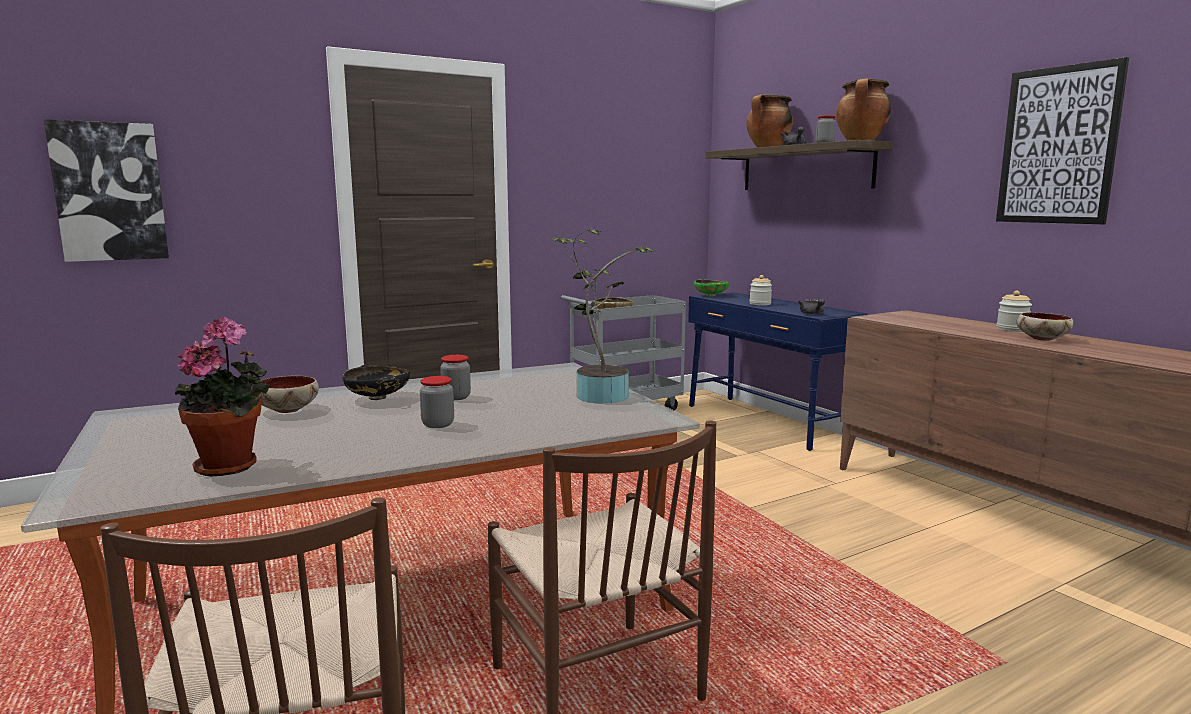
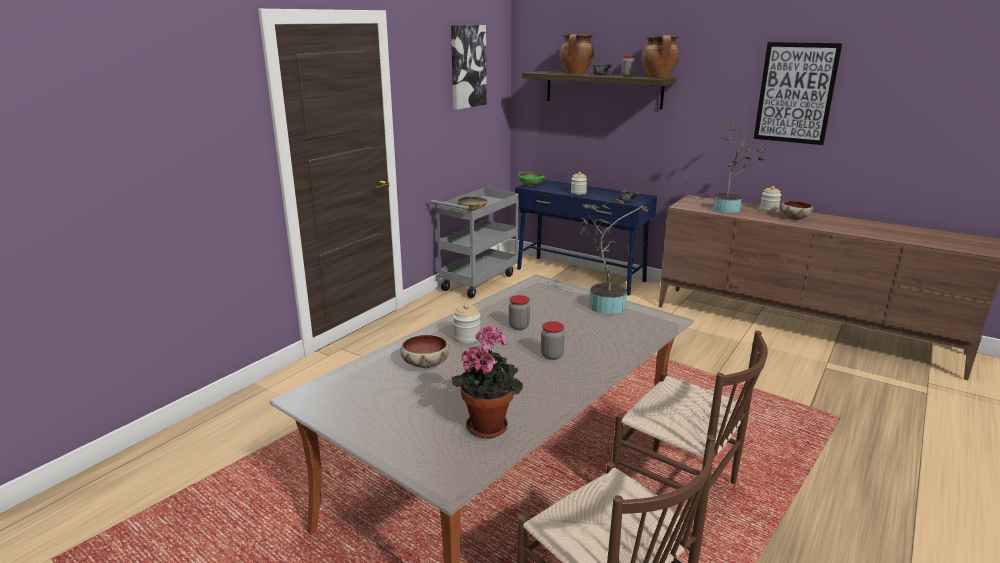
camera: 25 degrees left, 10 degrees up
(109, 192) = (98, 175): picture -> picture (467, 66)
(378, 398) = (467, 338): black bowl -> jar
(944, 325) = (729, 209): none -> potted plant

